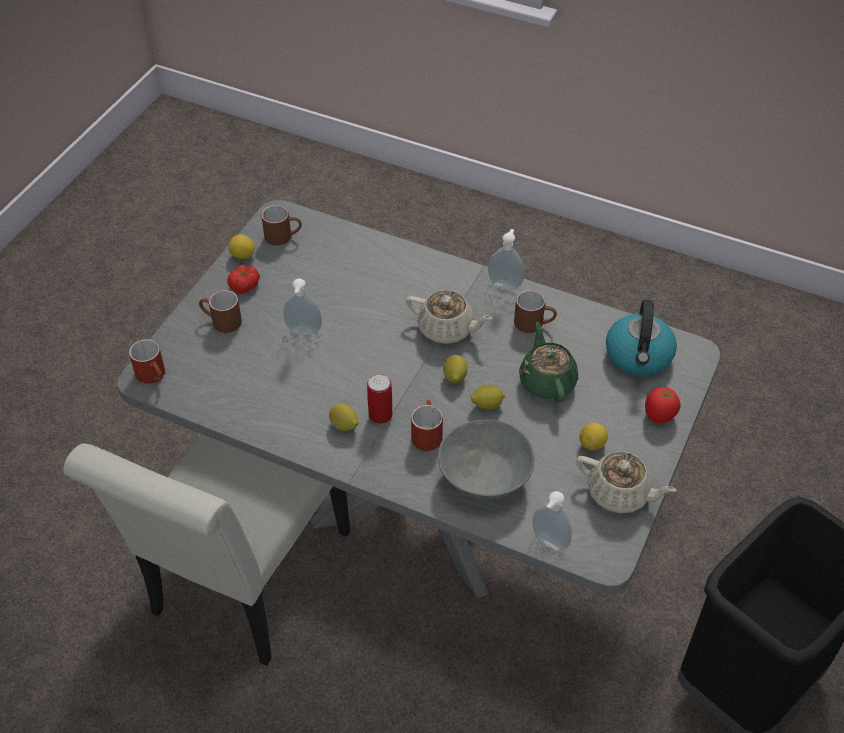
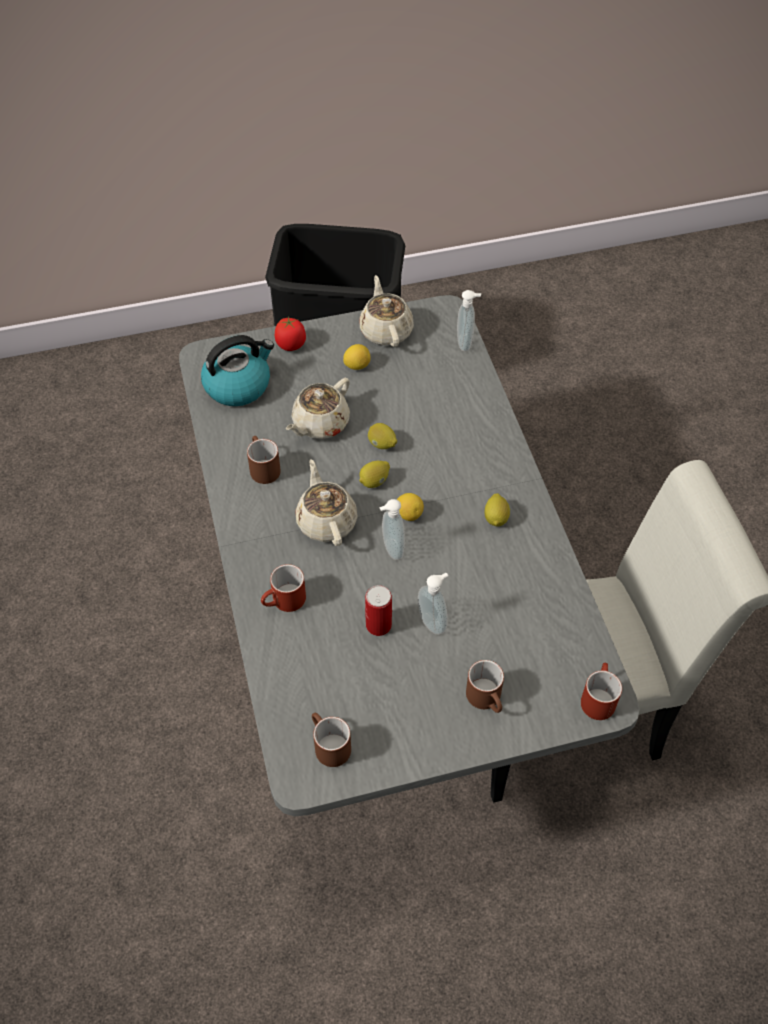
camera: 130 degrees left, 5 degrees up
(242, 256) = (389, 759): lemon -> lemon (409, 514)
(244, 285) = (425, 720): tomato -> none
(380, 415) = (461, 502): can -> can (378, 625)
(426, 433) = (448, 463): red mug -> red mug (284, 602)
(485, 477) = (450, 405): grey bowl -> none
(505, 284) = (231, 515): soap dispenser -> soap dispenser (391, 549)
(547, 381) = (320, 423): green teapot -> beige teapot

